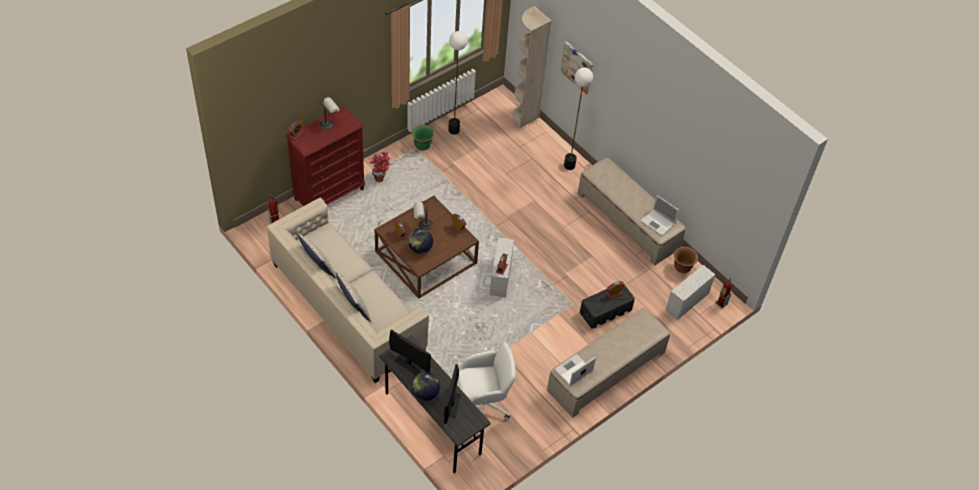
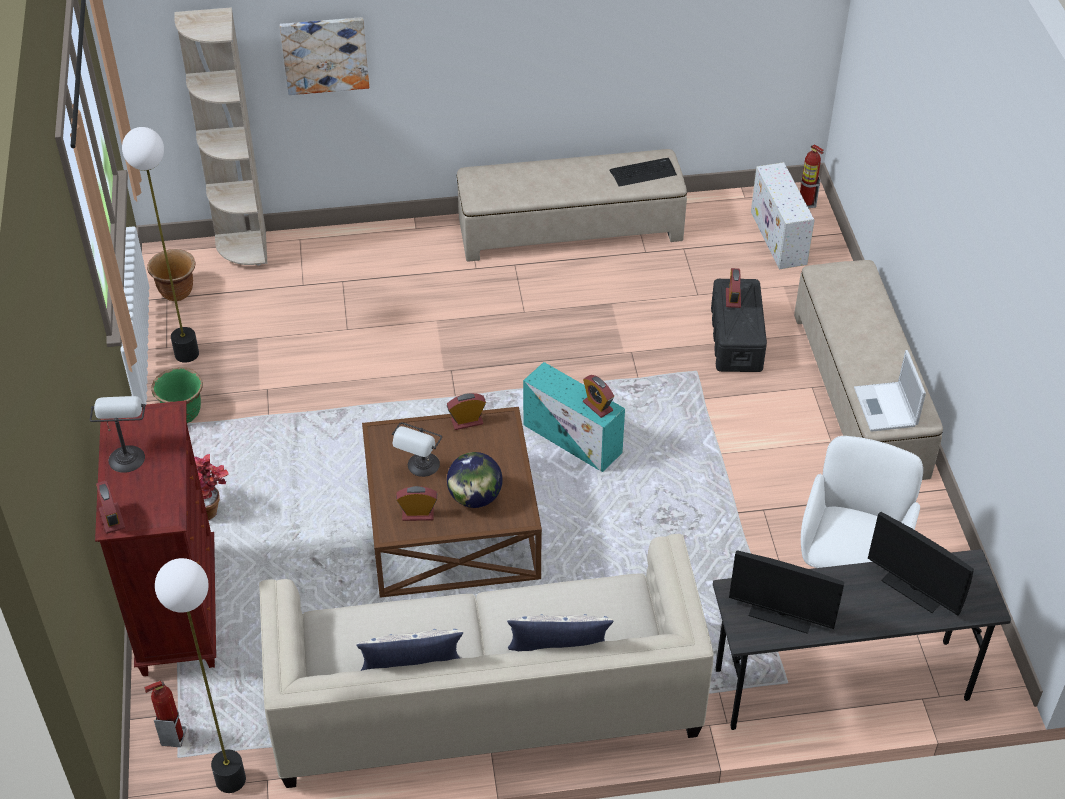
camera: 55 degrees left, 5 degrees down
(408, 364) = (781, 614): monitor -> monitor turned 135 degrees counterclockwise
(425, 393) = (866, 618): globe -> none
(500, 277) = (573, 440): white storage box -> turquoise storage box
(569, 165) = (398, 244): floor lamp -> floor lamp (230, 780)
(658, 222) = (643, 172): laptop -> keyboard
(682, 268) = (709, 213): brown planter -> brown planter (177, 292)

